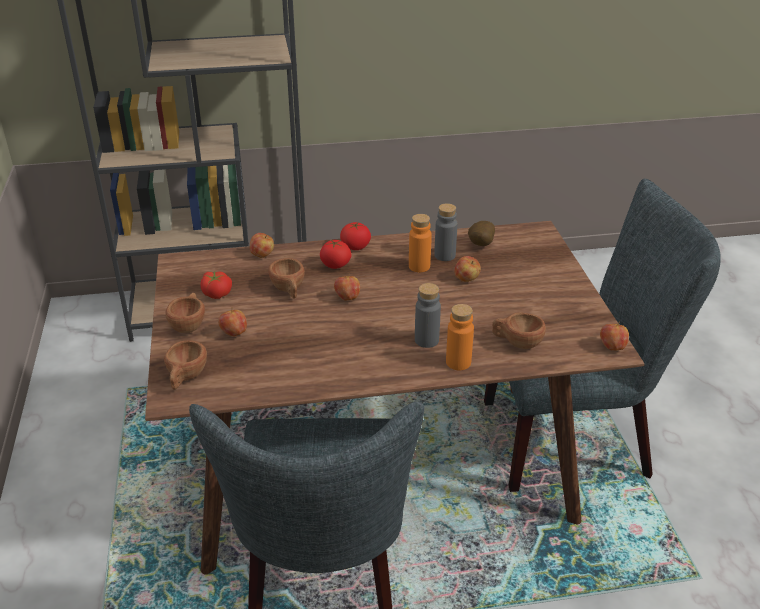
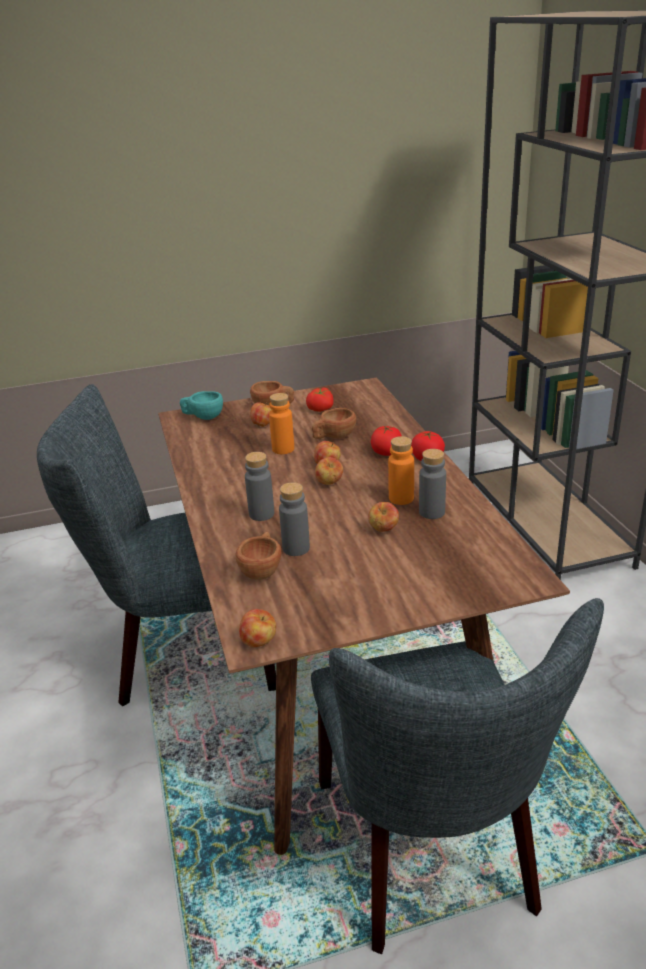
camera: 85 degrees right, 5 degrees down
(185, 378) = (203, 417): brown cup -> turquoise cup
(262, 255) = (391, 417): apple -> apple (329, 483)
(458, 362) = (225, 534): orange bottle -> orange bottle (283, 449)
(479, 245) = (466, 534): potato -> none
(487, 324) = (296, 548): none -> grey bottle

